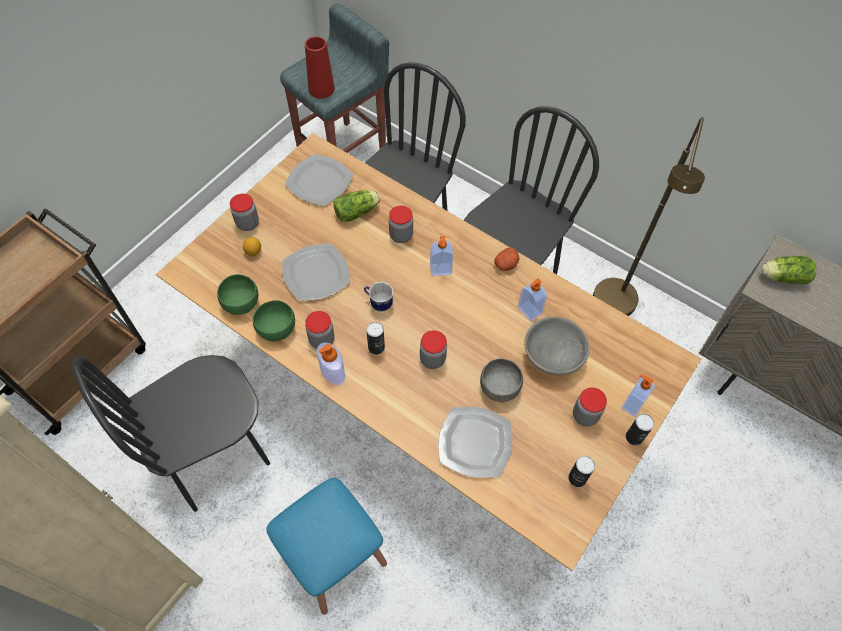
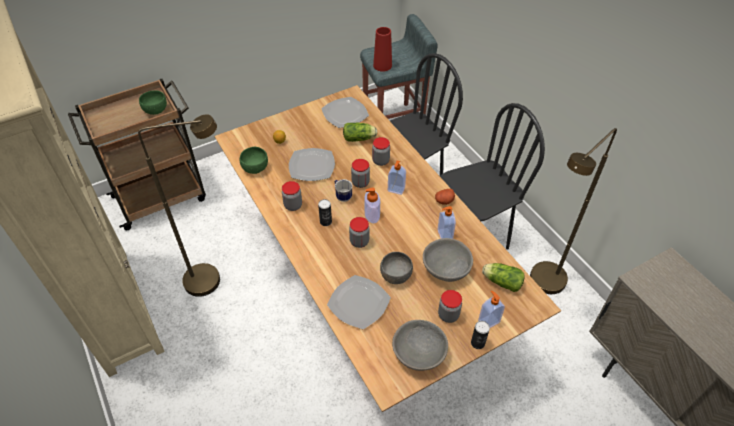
camera: 25 degrees right, 10 degrees down
(215, 455) = (212, 278): black chair -> brown floor lamp
(247, 223) = (285, 124): jar -> jar (360, 183)
(276, 329) = (268, 189): green bowl -> green bowl (155, 110)
(332, 371) = (289, 226): soap dispenser -> soap dispenser (372, 214)
(333, 557) = (253, 373): blue stool -> none
(577, 478) = (419, 353): can -> grey bowl
(782, 277) = (659, 277): lettuce -> lettuce (501, 281)

